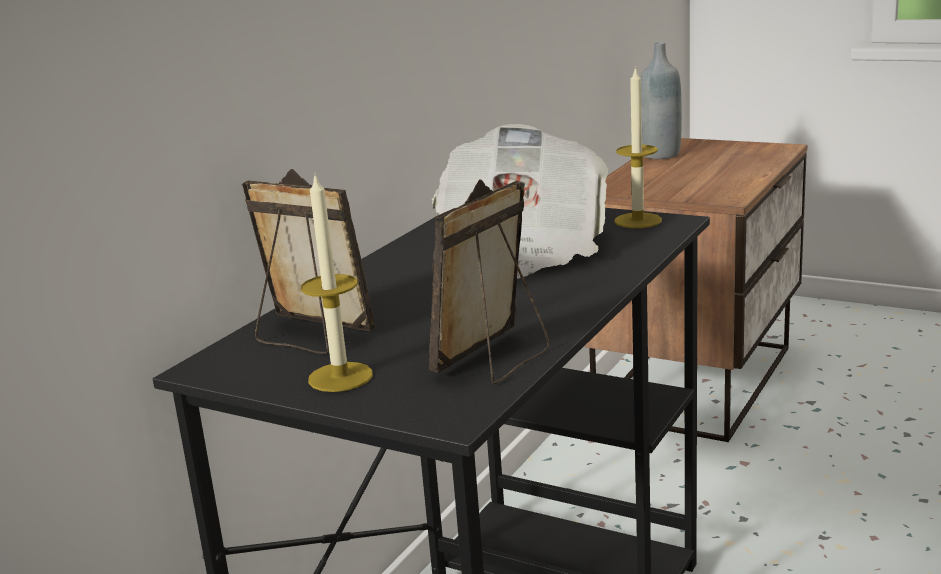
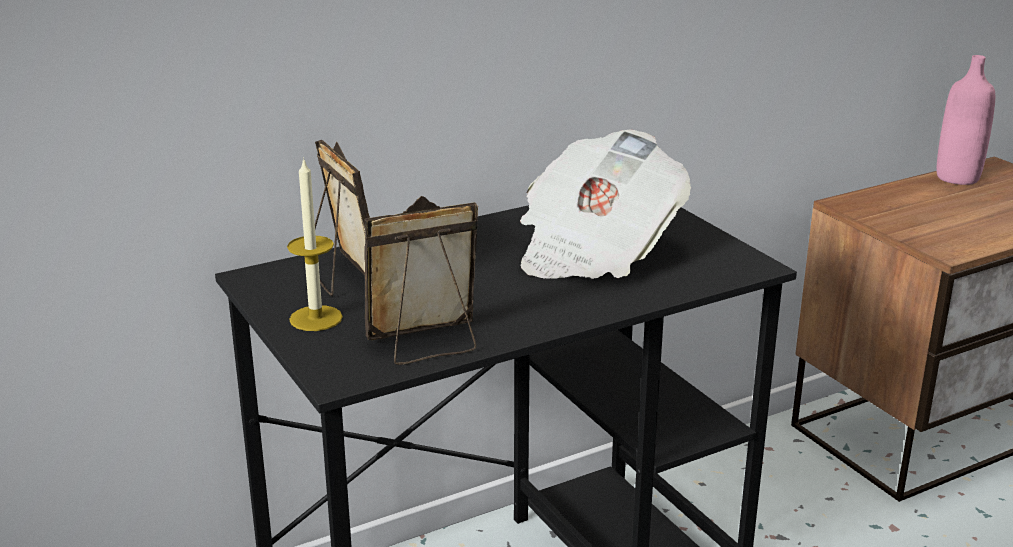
camera: 30 degrees right, 5 degrees up
(638, 220) = (727, 254): candle -> none
(660, 154) = (957, 177): grey bottle -> pink bottle

